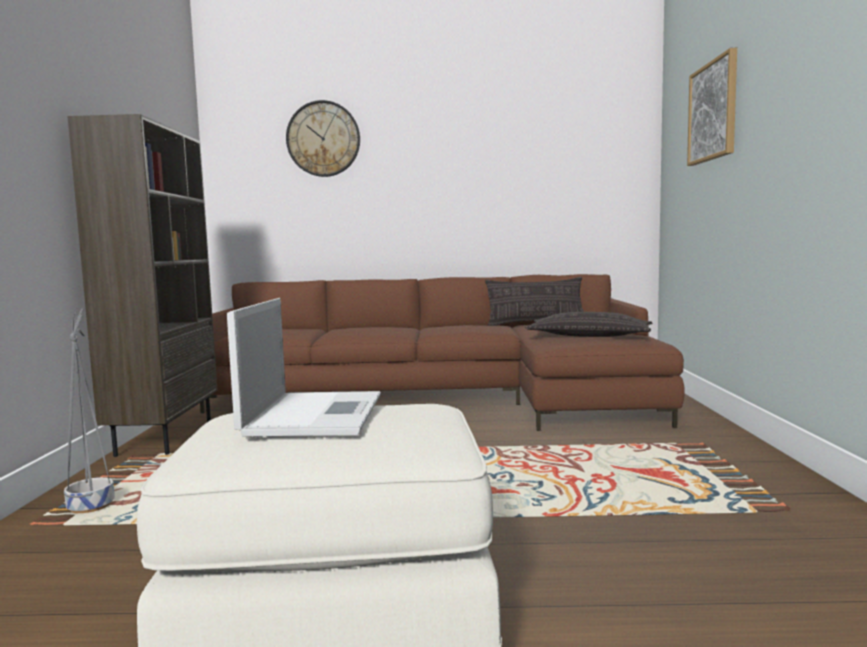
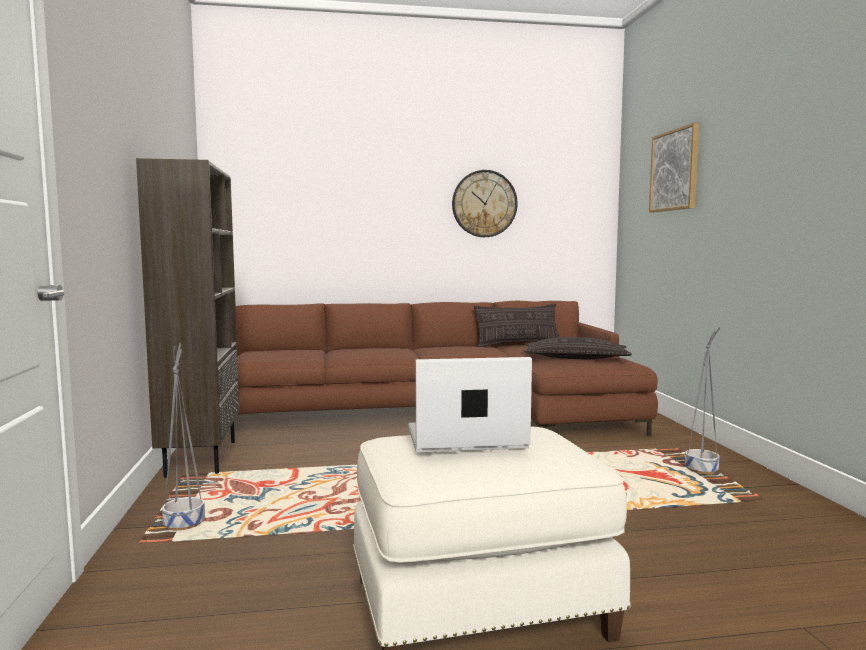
camera: 10 degrees left, 0 degrees up
(315, 414) = (463, 438): laptop -> laptop turned 90 degrees counterclockwise
(323, 139) = (321, 170): wall clock -> wall clock (484, 204)
(723, 471) = (702, 470): none -> grey planter

